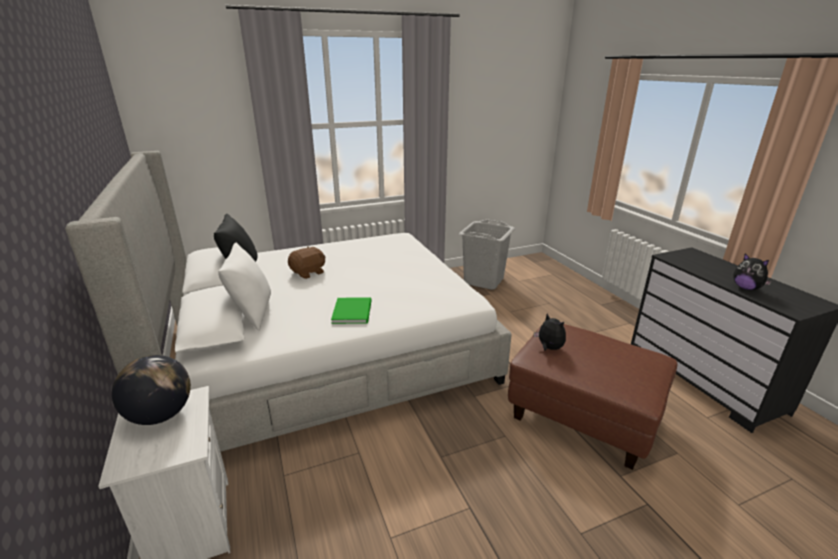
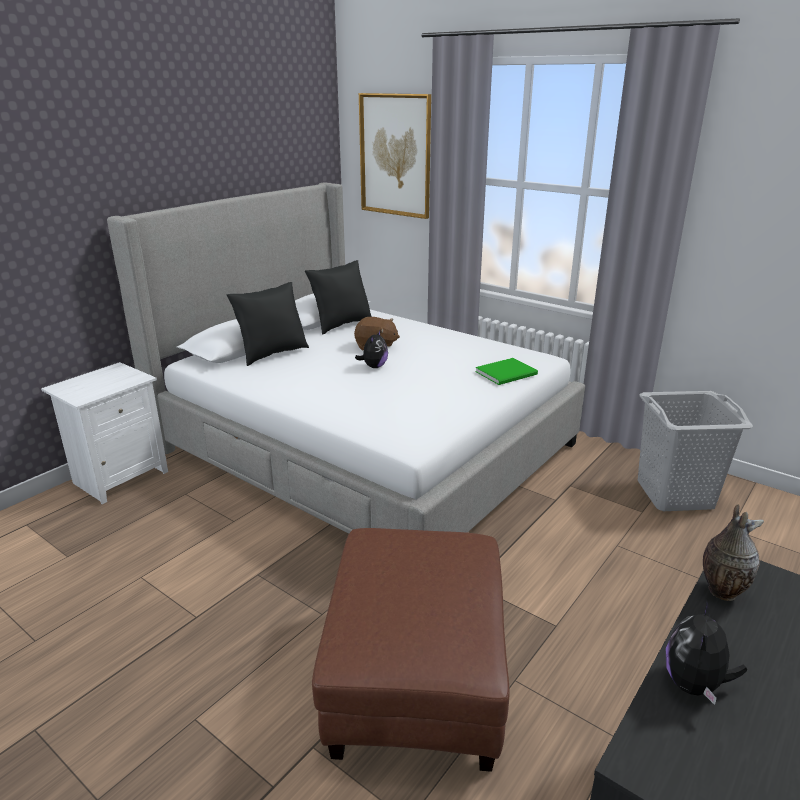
camera: 60 degrees right, 0 degrees up
(161, 415) = (114, 377): globe -> none
(201, 116) = (395, 155): none -> picture
(252, 314) = (272, 354): white pillow -> black pillow
(353, 311) = (317, 390): green book -> green book (508, 373)
(549, 348) = (401, 546): plush toy -> plush toy (374, 366)
(686, 265) = (720, 591): none -> vase

